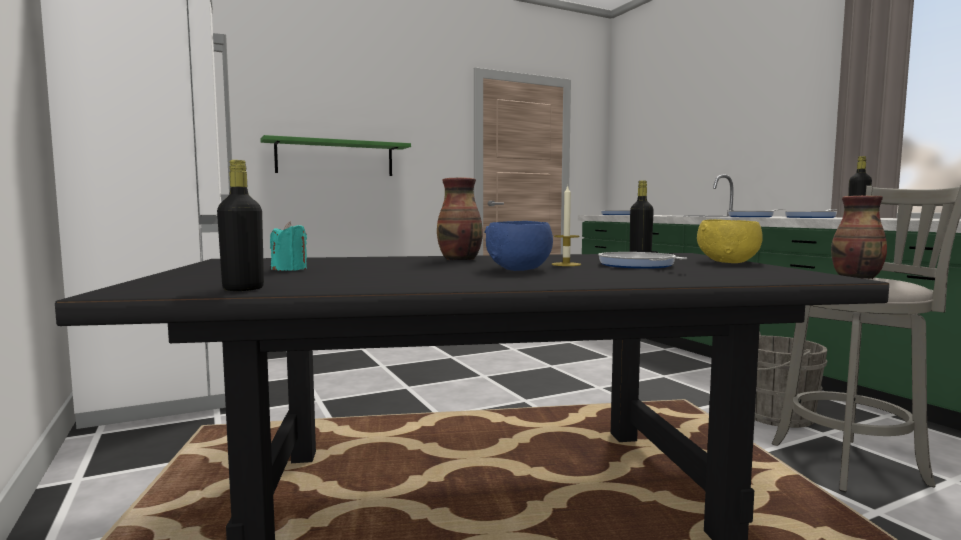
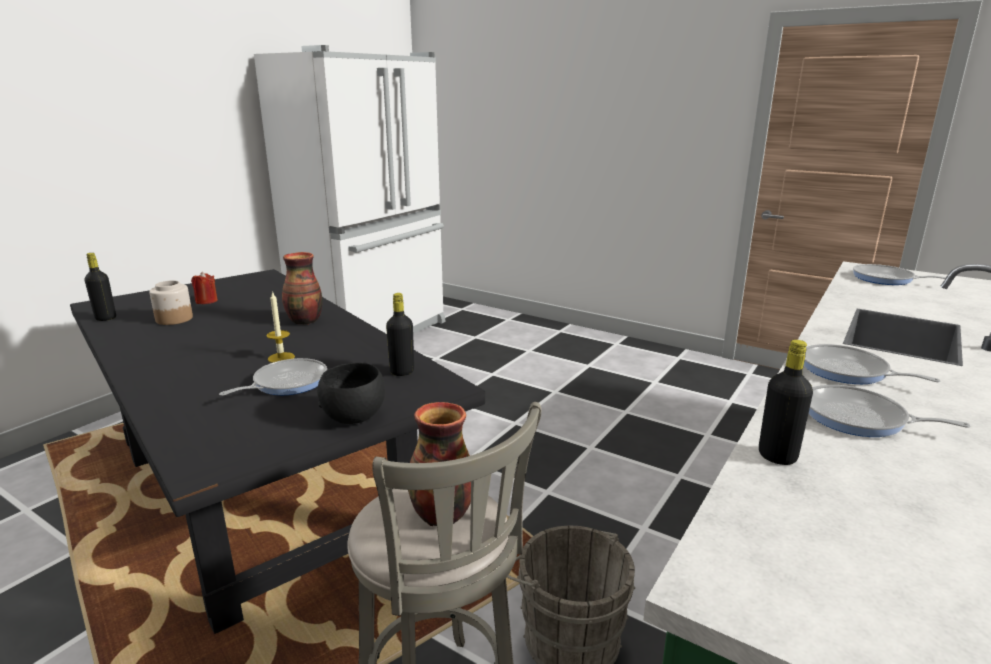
camera: 60 degrees right, 15 degrees up
(290, 269) = (206, 301): turquoise candle -> red candle
(335, 158) = (577, 147): green shelf -> none
(342, 276) = (173, 319): none -> jar
(520, 269) = (232, 350): blue bowl -> none
(729, 262) = (354, 417): yellow bowl -> black bowl

